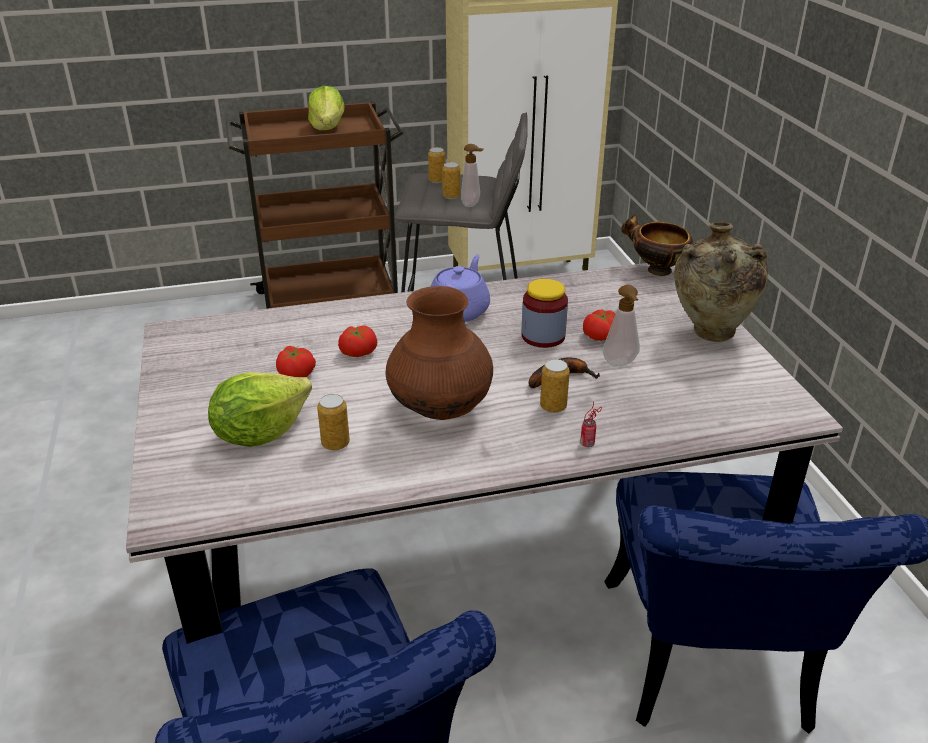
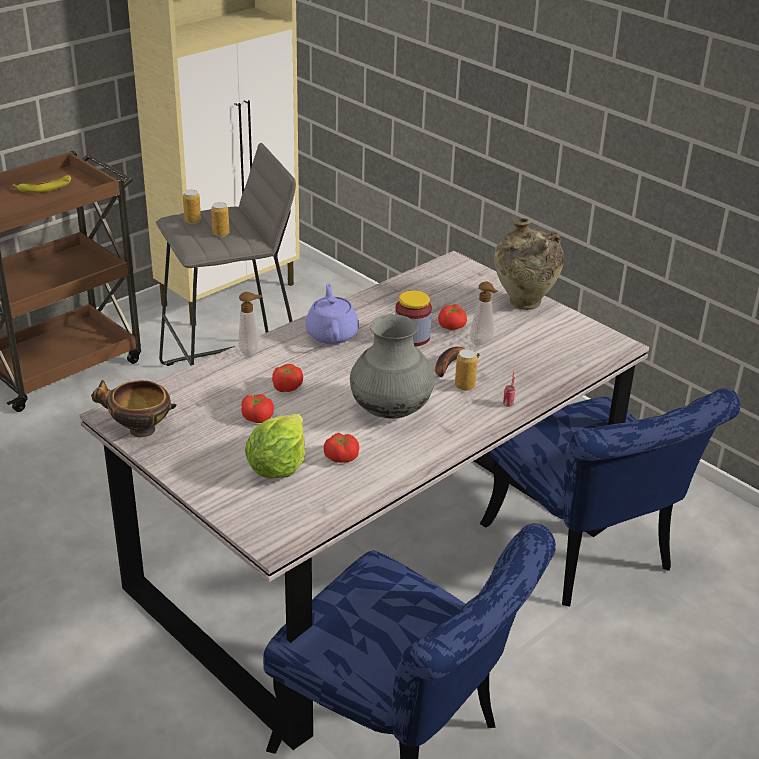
camera: 30 degrees left, 0 degrees up
(328, 128) = (45, 187): lettuce -> banana
(335, 444) = (341, 457): can -> tomato
(440, 410) = (391, 411): brown vase -> grey vase
(472, 204) = (247, 238): soap dispenser -> soap dispenser (251, 353)
(656, 270) = (447, 263): bowl -> bowl (139, 430)

